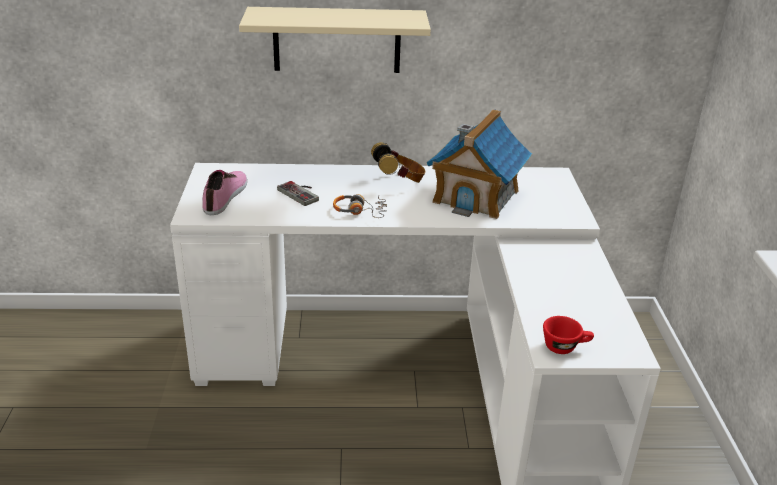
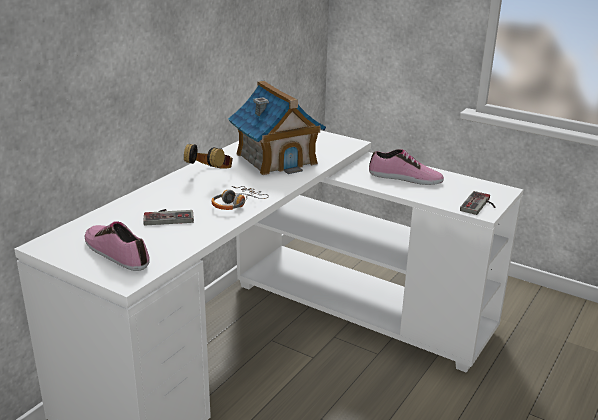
camera: 55 degrees left, 5 degrees down
(337, 40) = (122, 56): beige shelf -> none
(563, 280) = (405, 178): none -> shoe
(565, 347) = (480, 205): red cup -> game controller

